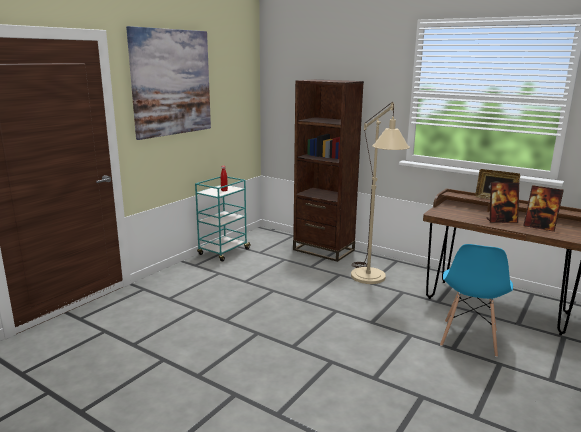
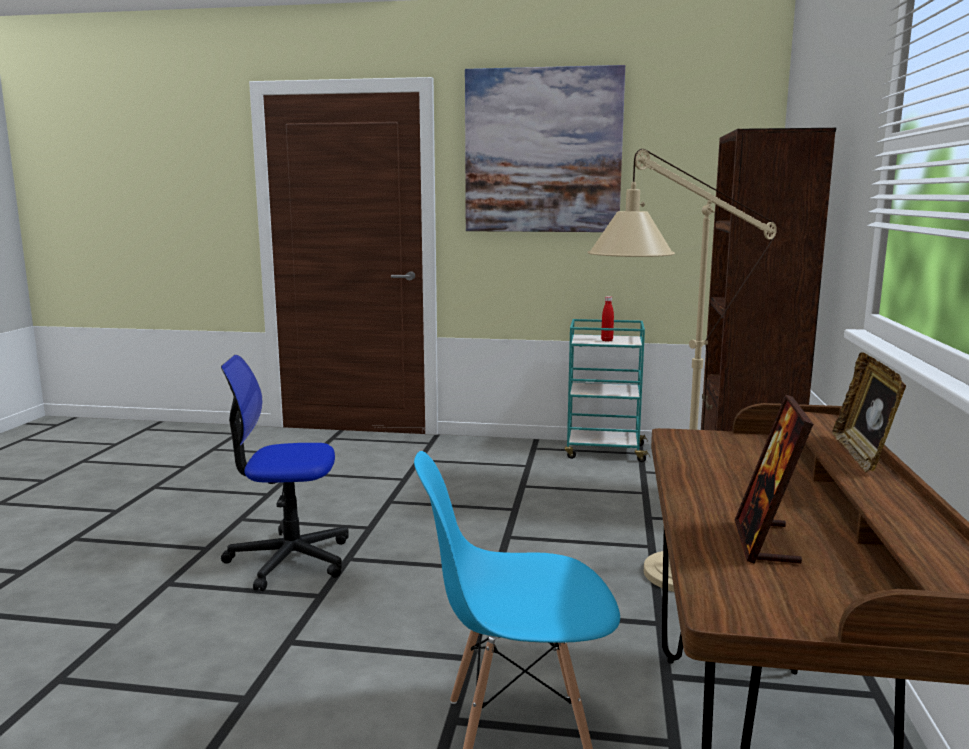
camera: 65 degrees right, 5 degrees down
(279, 365) = (289, 559): none -> office chair
(501, 221) = (739, 495): picture frame -> none

